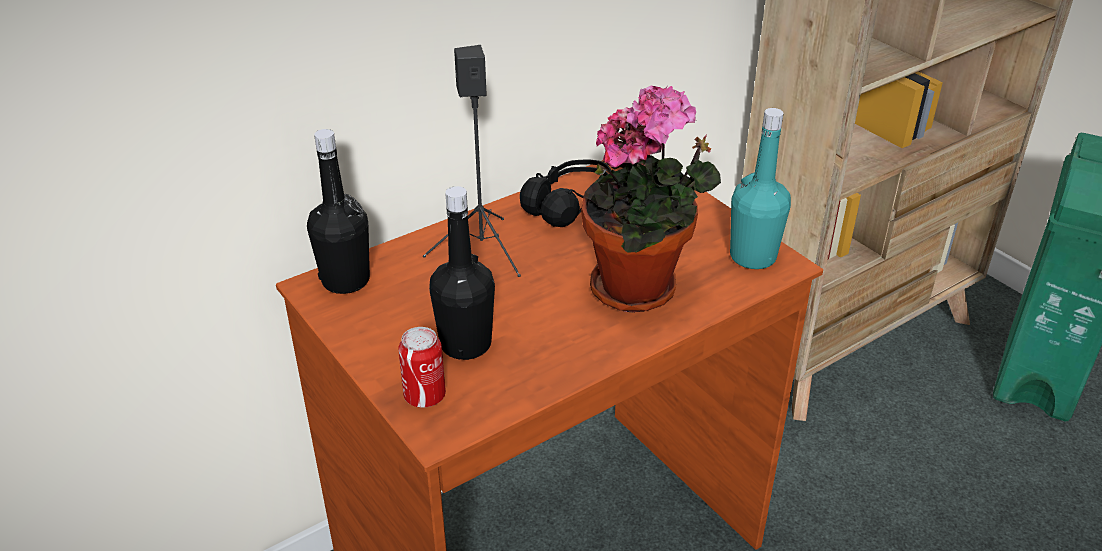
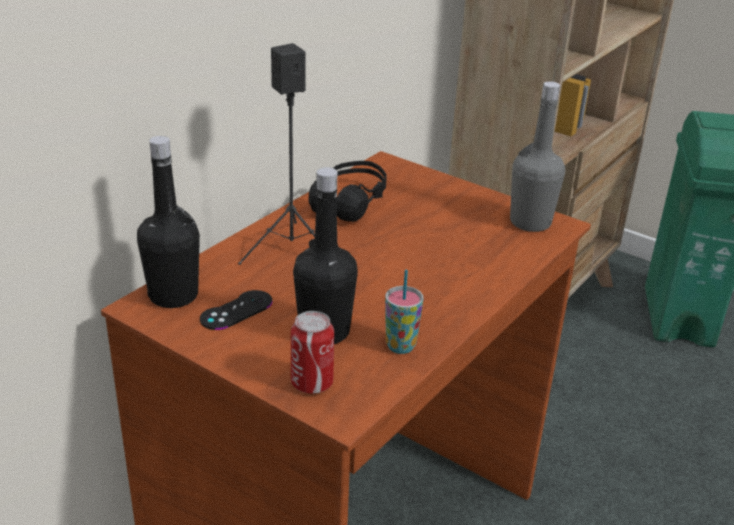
camera: 20 degrees left, 5 degrees down
(395, 306) = (236, 310): none -> black game controller
(531, 374) = (400, 346): none -> cup
(641, 289) = (454, 261): potted plant -> none
(753, 257) = (530, 222): turquoise bottle -> grey bottle

